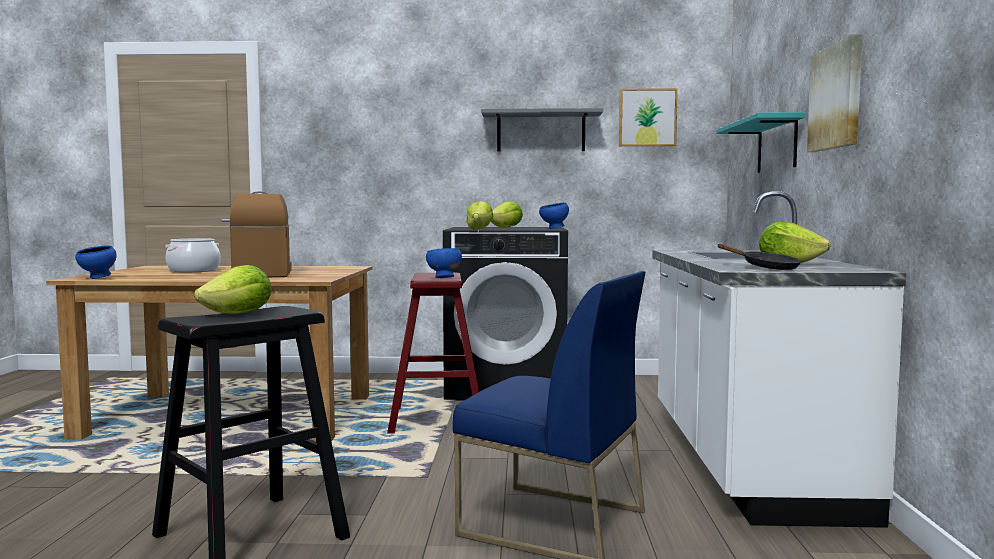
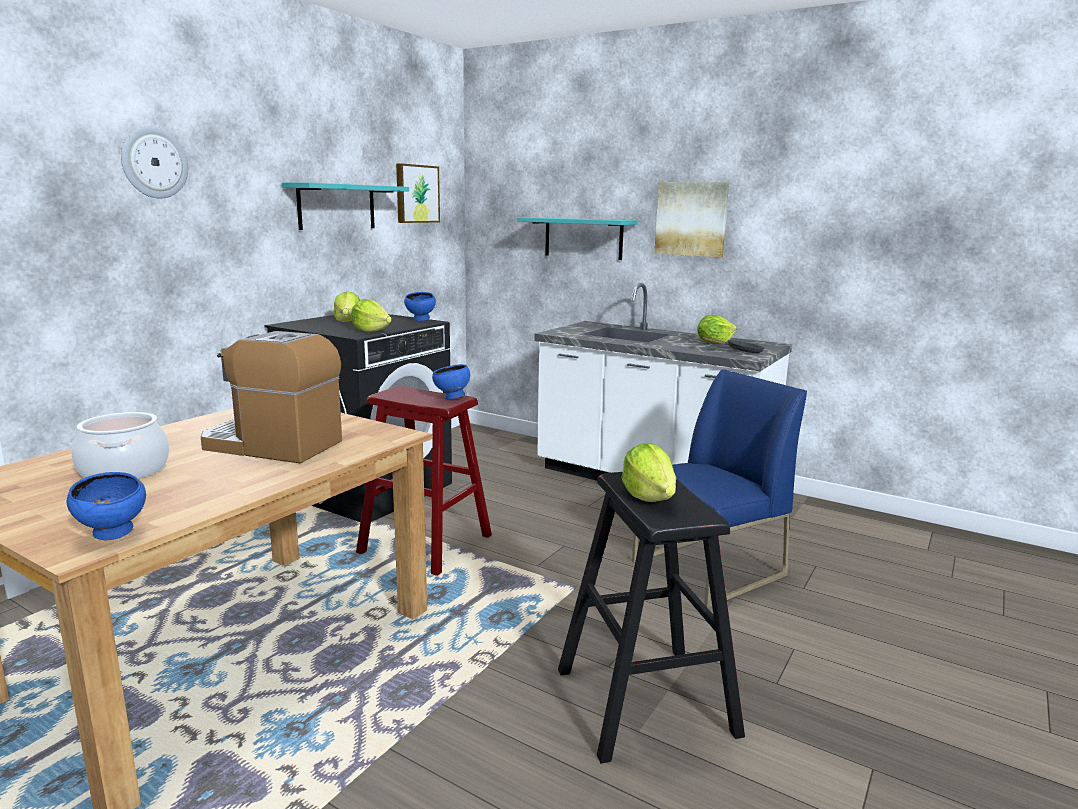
camera: 60 degrees left, 10 degrees up
(378, 103) = (154, 162): none -> wall clock
(541, 132) = (337, 207): grey shelf -> turquoise shelf

